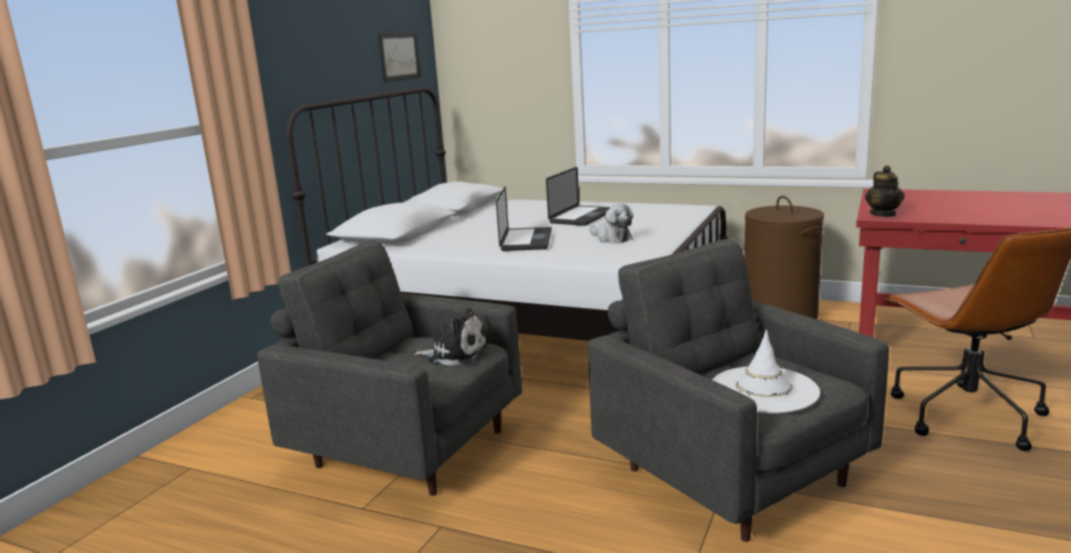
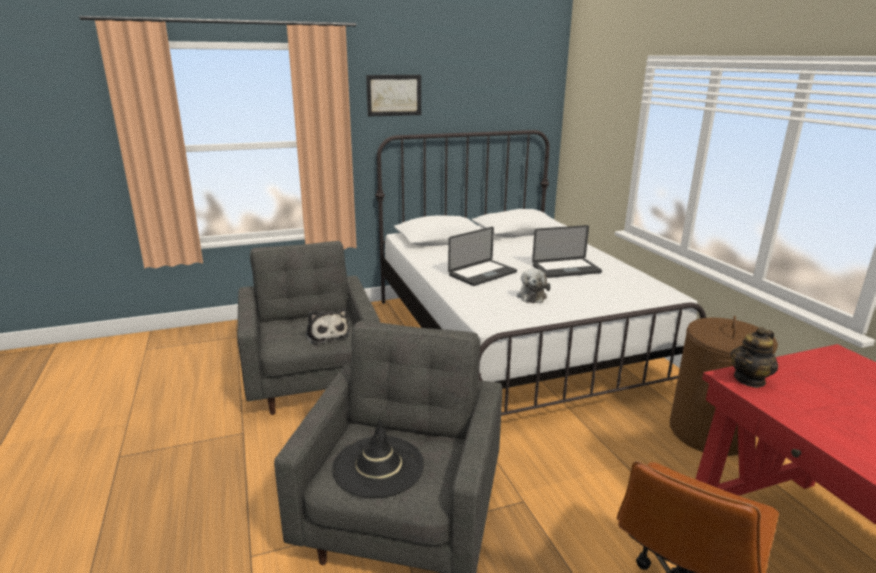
camera: 45 degrees right, 5 degrees up
(400, 56) = (516, 104): picture -> picture (394, 95)
(764, 390) = (378, 466): white hat -> black hat

